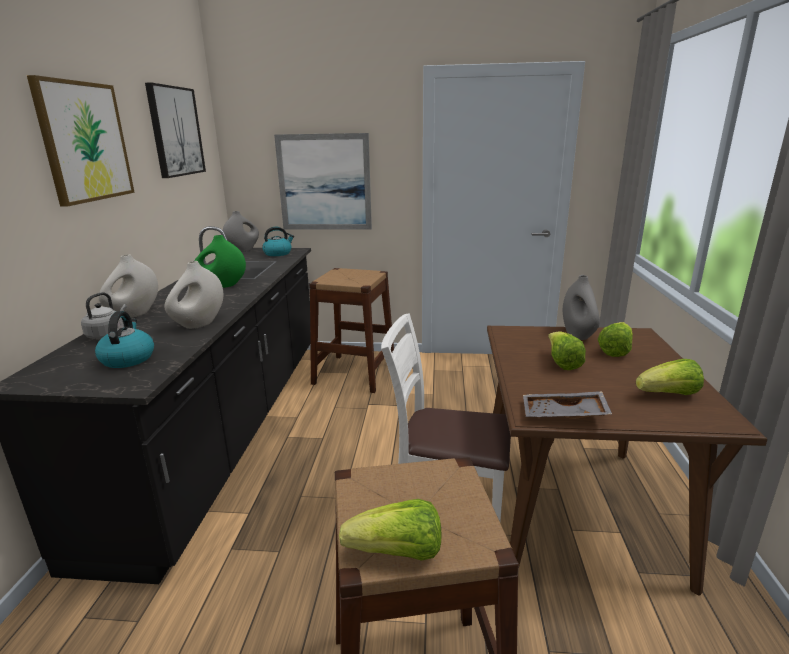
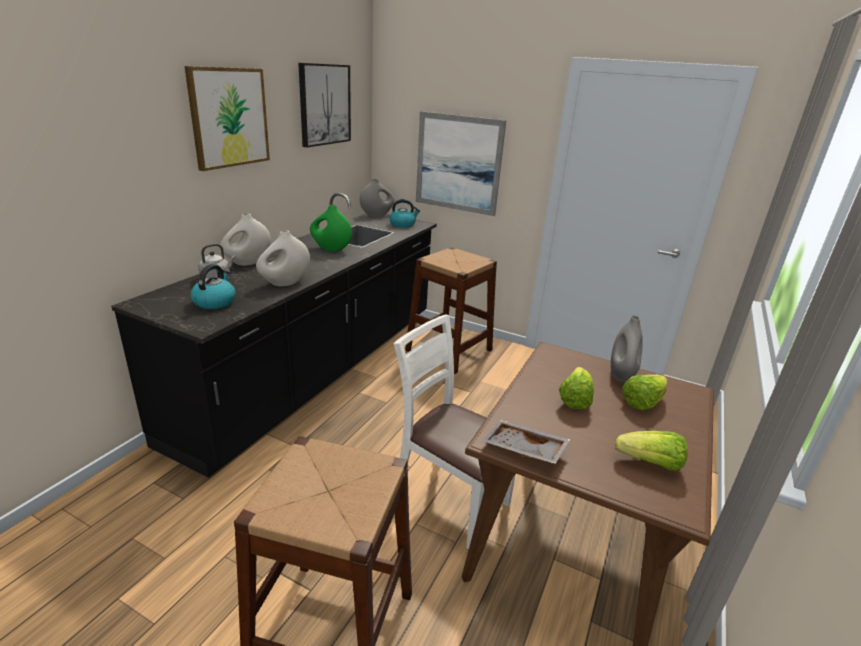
camera: 20 degrees right, 5 degrees up
(397, 553) = (288, 514): lettuce -> none

